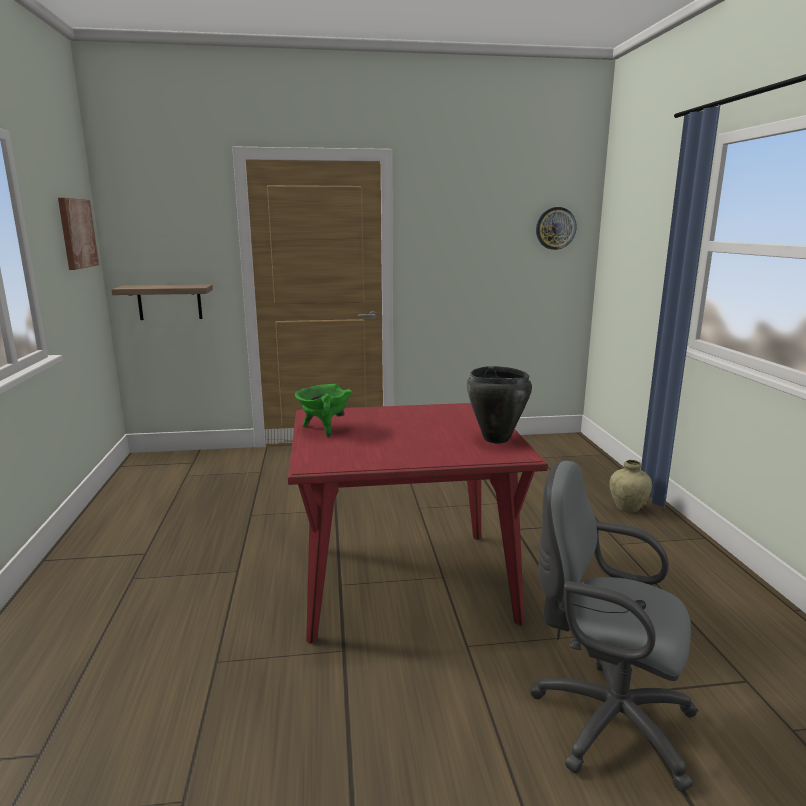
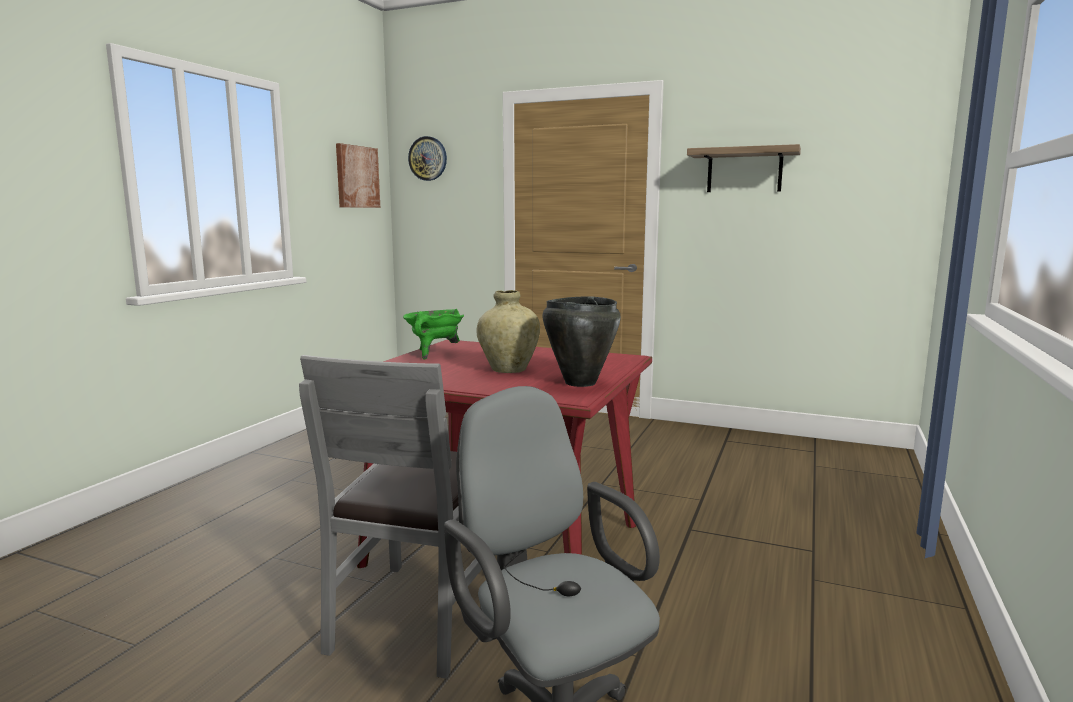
camera: 30 degrees right, 5 degrees down
(169, 302) = (440, 245): shelf -> shelf (744, 171)
(410, 663) = (420, 614): none -> grey chair
(555, 228) = (877, 165): wall clock -> wall clock (428, 158)
(627, 508) = (877, 544): beige vase -> beige vase (508, 369)

